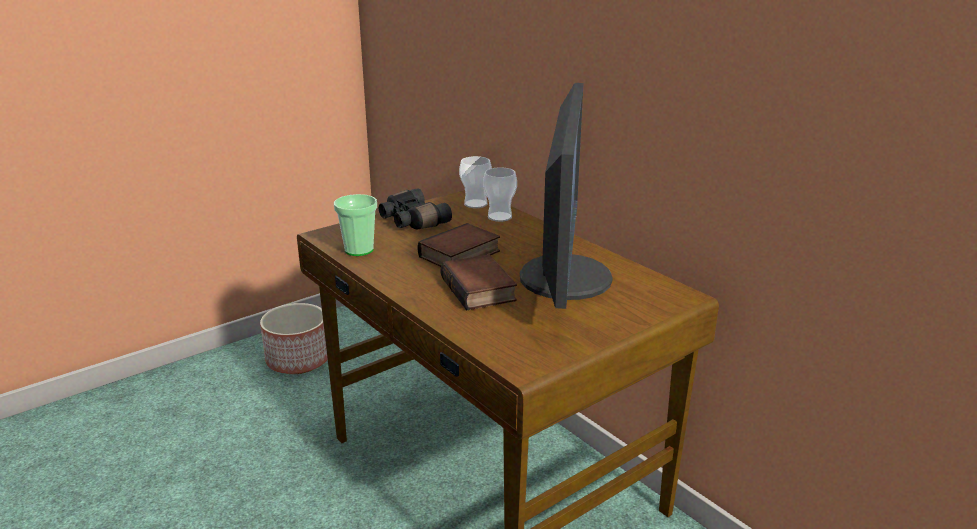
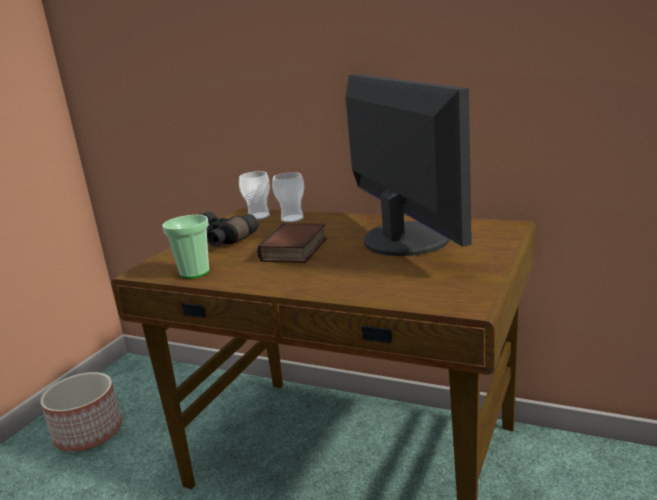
camera: 25 degrees left, 5 degrees down
(481, 289) = (349, 266): book -> none

